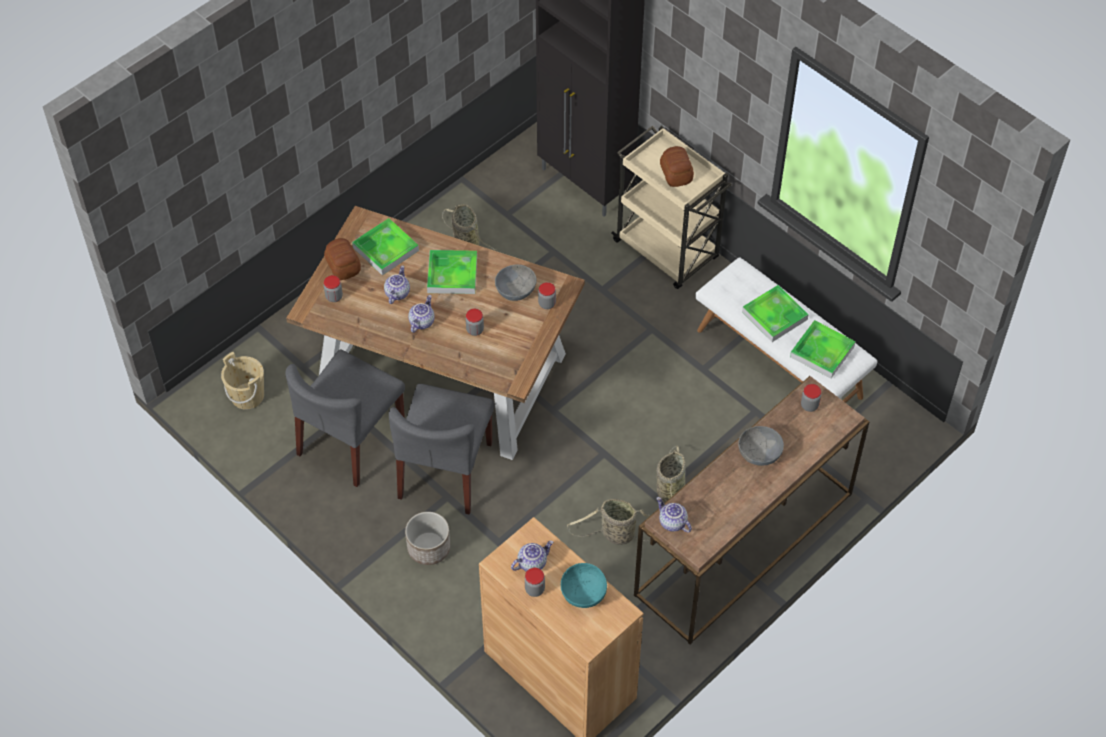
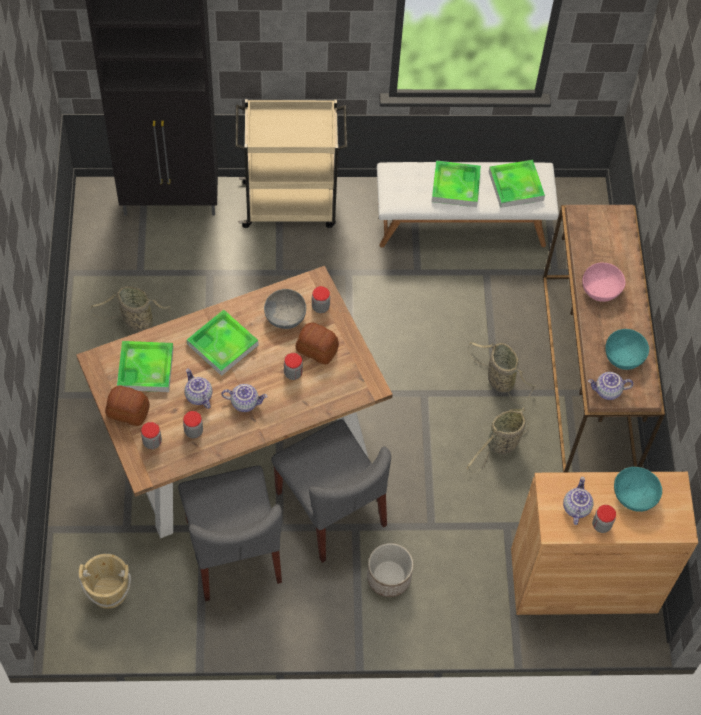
camera: 50 degrees left, 5 degrees up
(421, 322) = (245, 402): teapot -> teapot turned 120 degrees clockwise
(676, 173) = (295, 128): bread -> bread (317, 348)
(716, 511) = (624, 356): none -> turquoise bowl
(759, 453) = (601, 289): grey bowl -> pink bowl
(809, 405) = (590, 226): jar -> jar (193, 431)

